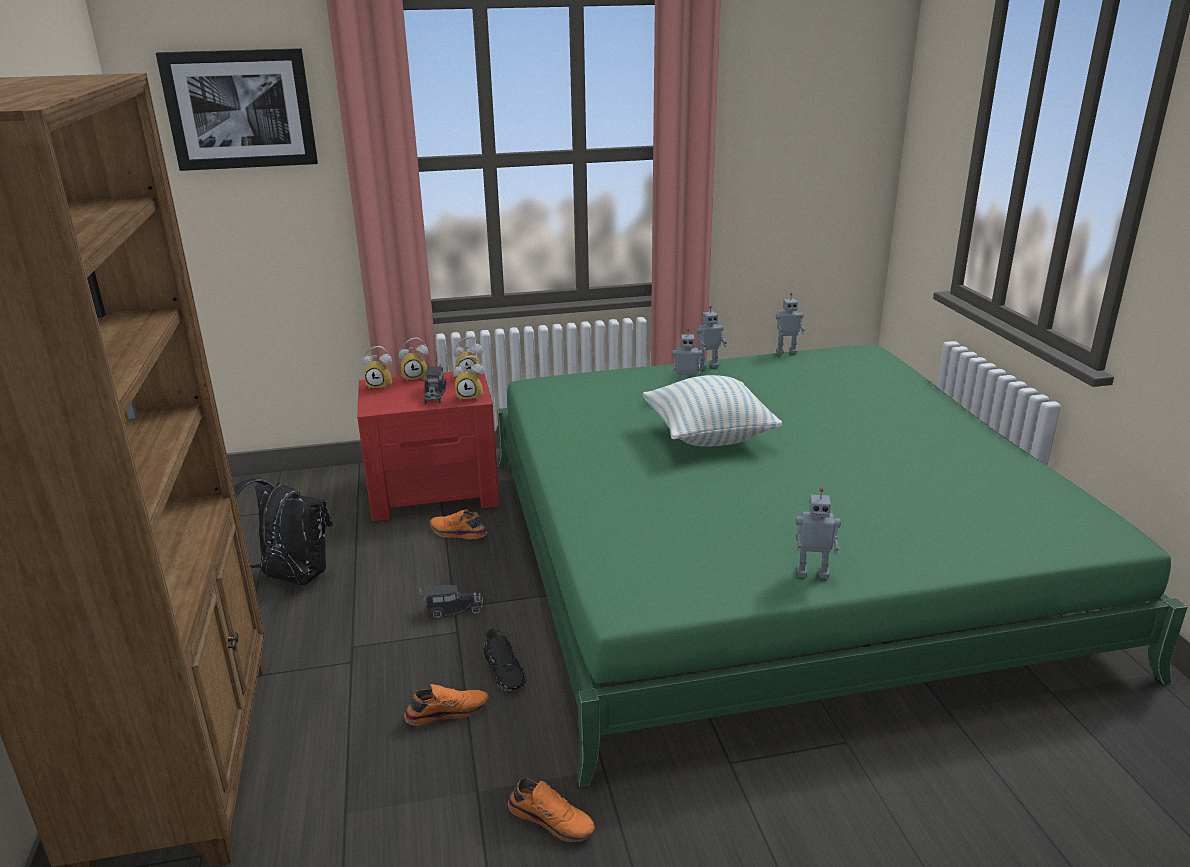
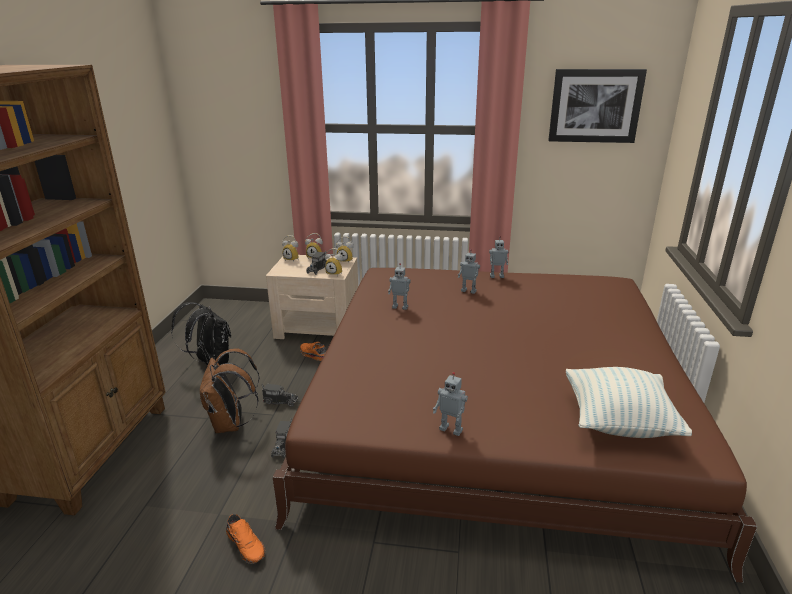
camera: 20 degrees right, 0 degrees up
(240, 109) = (231, 89): picture -> picture (595, 106)
(398, 661) = (231, 424): none -> brown backpack
(435, 491) = (318, 327): red nightstand -> beige nightstand
(447, 711) = (235, 461): orange shoe -> none
(505, 670) = (283, 444): black shoe -> toy truck
(708, 437) = (458, 323): pillow -> pillow (618, 422)
(768, 552) = (493, 408): green bed -> brown bed
(786, 352) = (557, 274): toy robot -> toy robot (400, 307)

